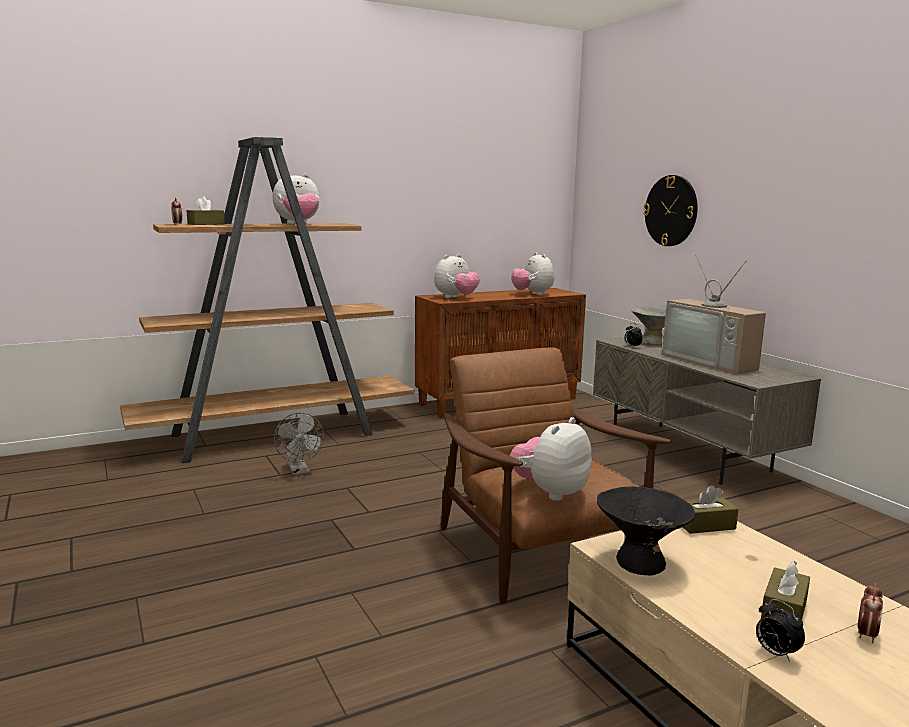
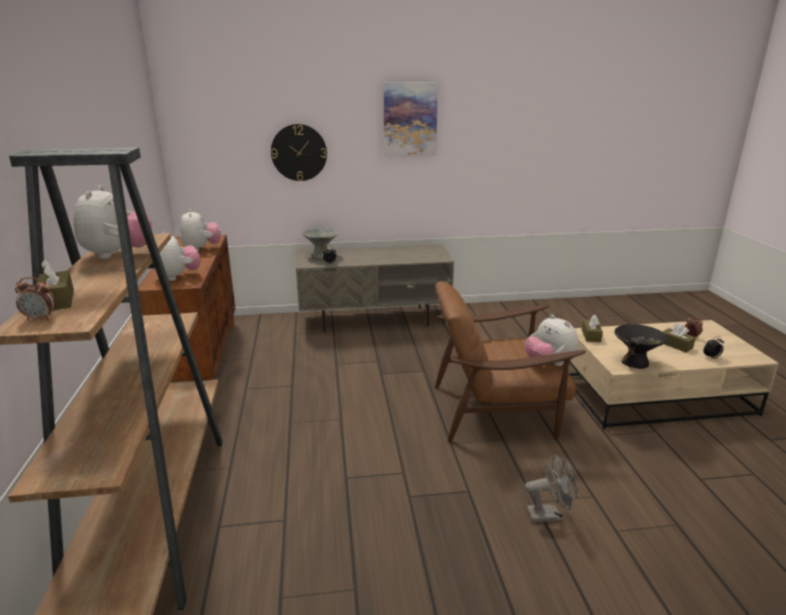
camera: 70 degrees left, 10 degrees up
(300, 472) = (287, 504): grey fan -> grey fan (549, 514)
(532, 294) = (201, 249): plush toy -> plush toy turned 105 degrees counterclockwise
(713, 361) = (389, 255): television -> none
(799, 169) = (410, 119): none -> picture

